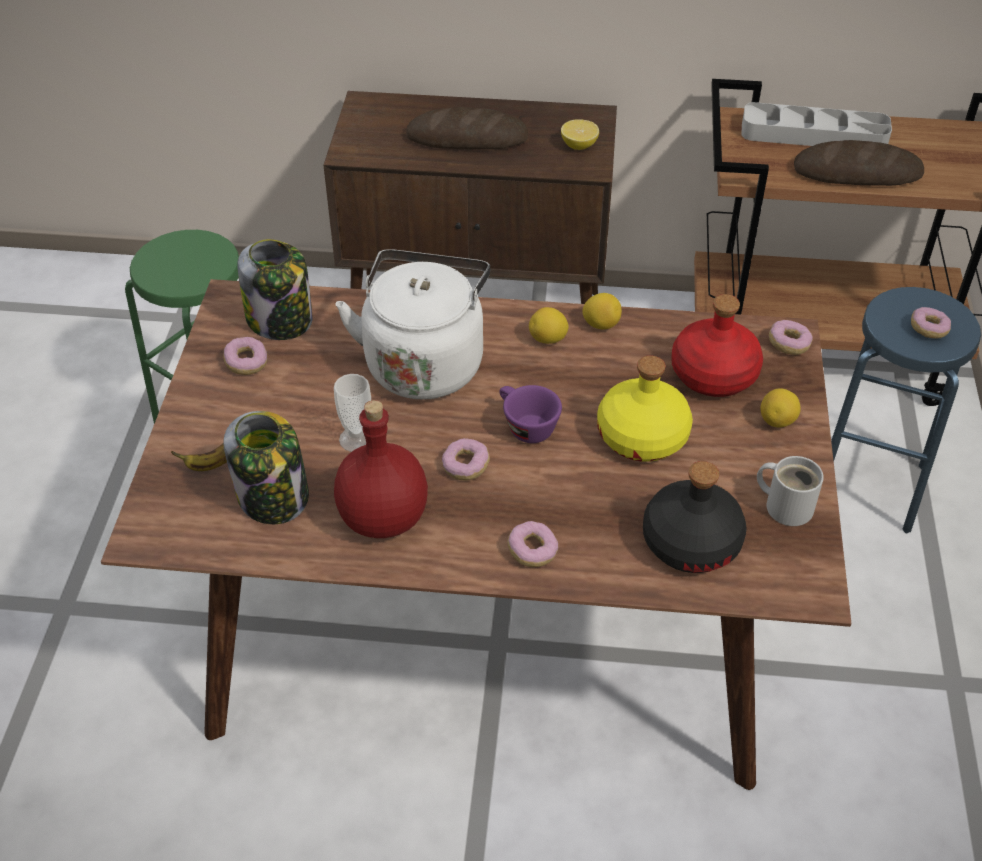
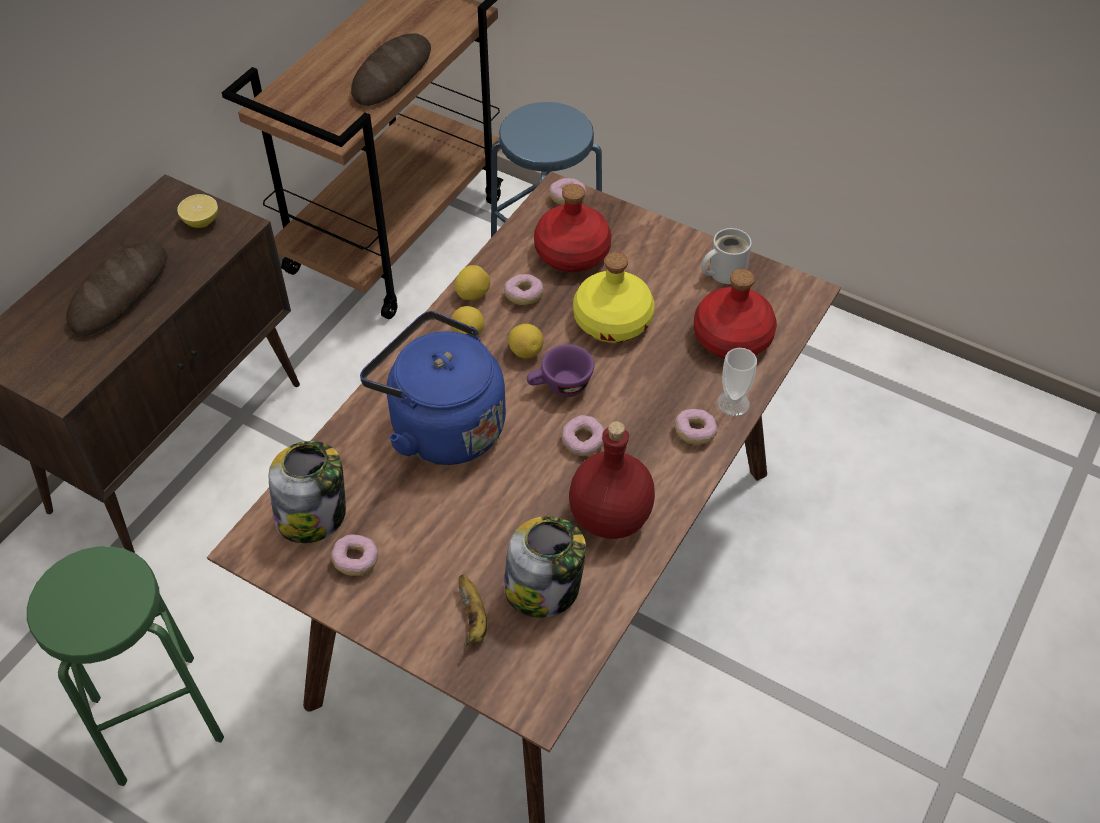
camera: 65 degrees left, 5 degrees up
(357, 439) = (508, 505): cup -> cup (733, 403)
(424, 361) = (441, 426): white kettle -> blue kettle
(690, 541) = (731, 337): black bottle -> red bottle
(777, 421) = (641, 239): lemon -> lemon (525, 352)
(813, 135) = (326, 75): grey tray -> none
(928, 329) = (555, 131): donut -> donut (524, 295)

